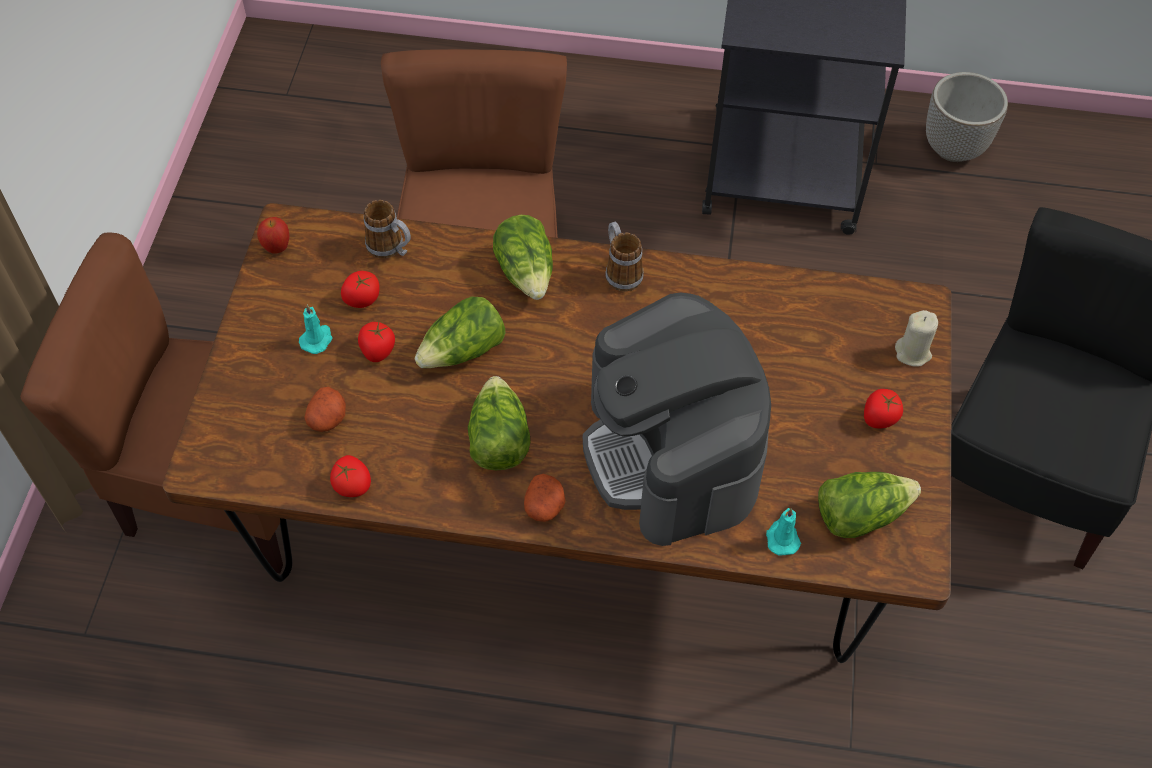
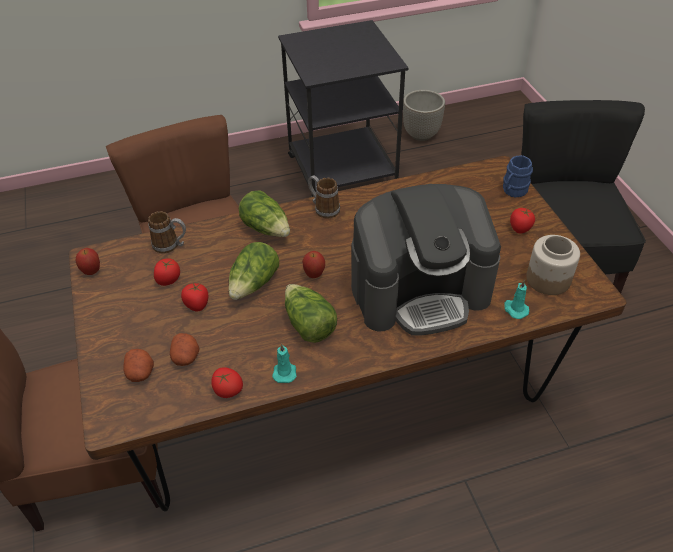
camera: 25 degrees left, 10 degrees down
(317, 339) = (151, 313): turquoise candle -> turquoise candle (284, 372)
(544, 506) = (363, 350): potato -> potato (141, 372)
(547, 370) = (314, 274): none -> apple
(672, 454) = (420, 290): coffee machine -> coffee machine turned 60 degrees counterclockwise
(860, 514) = (547, 279): lettuce -> jar
(913, 353) = (512, 191): beige candle -> blue mug

